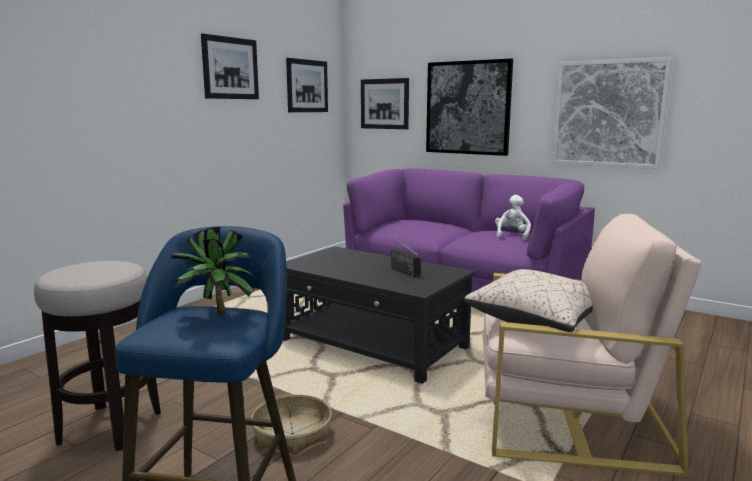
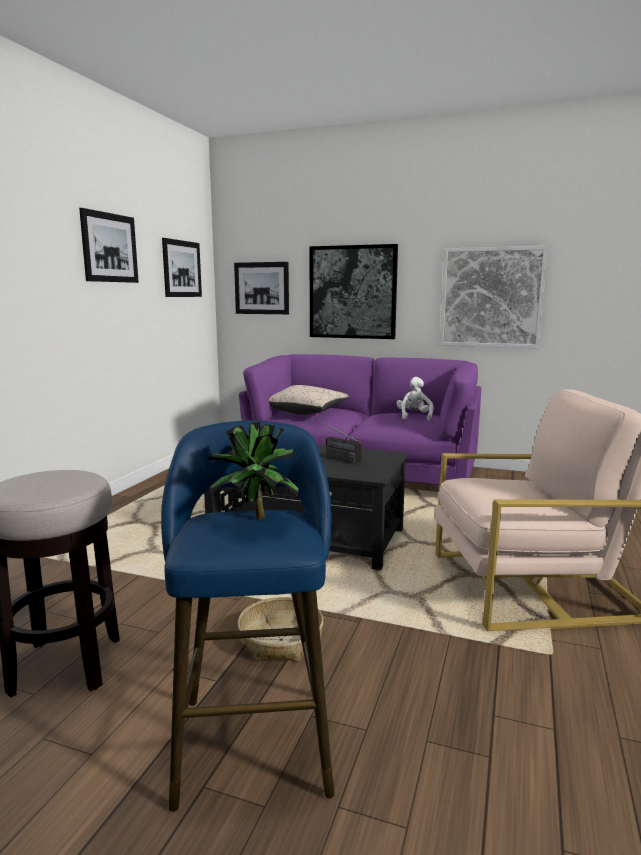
camera: 15 degrees left, 0 degrees up
(539, 319) = (508, 494): beige pillow -> beige pillow (307, 412)

